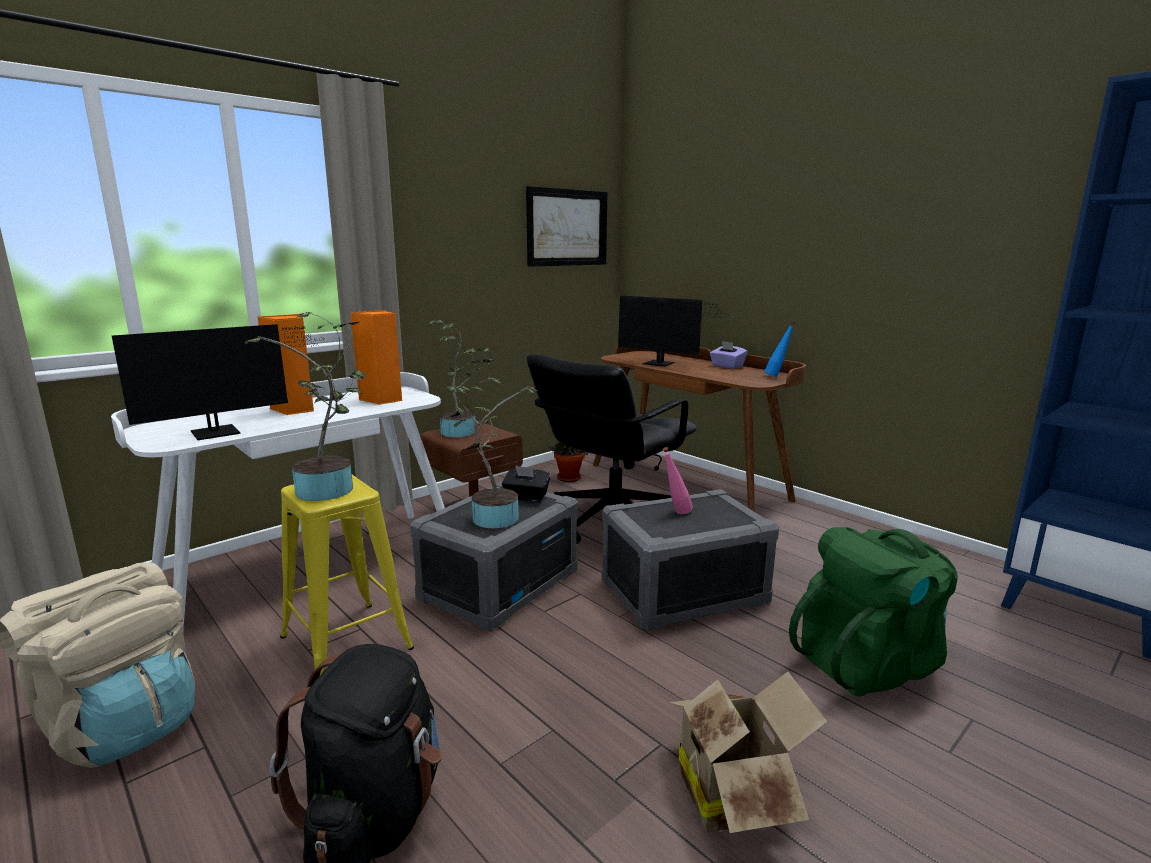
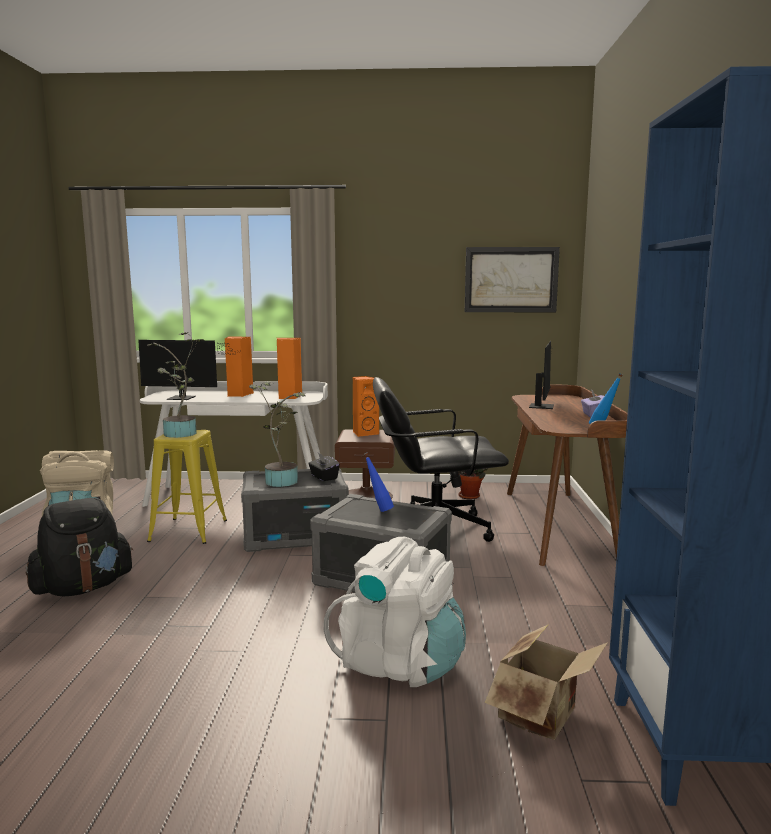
camera: 45 degrees right, 5 degrees down
(462, 431) = (364, 433): potted plant -> orange speaker
(662, 364) = (543, 405): monitor -> monitor turned 150 degrees counterclockwise
(675, 513) = (378, 510): pink bottle -> blue bottle
(734, 793) = (193, 658): cardboard box -> cardboard box (543, 716)
(868, 663) = (399, 663): green backpack -> white backpack

